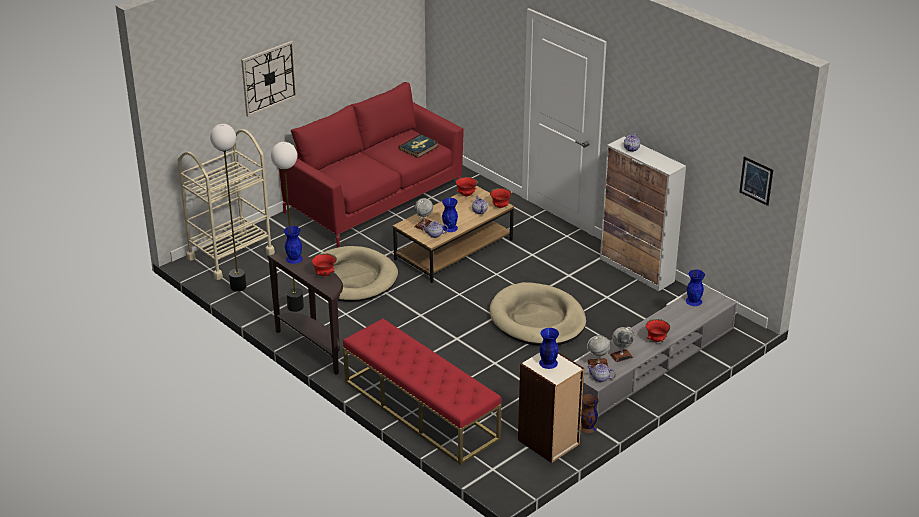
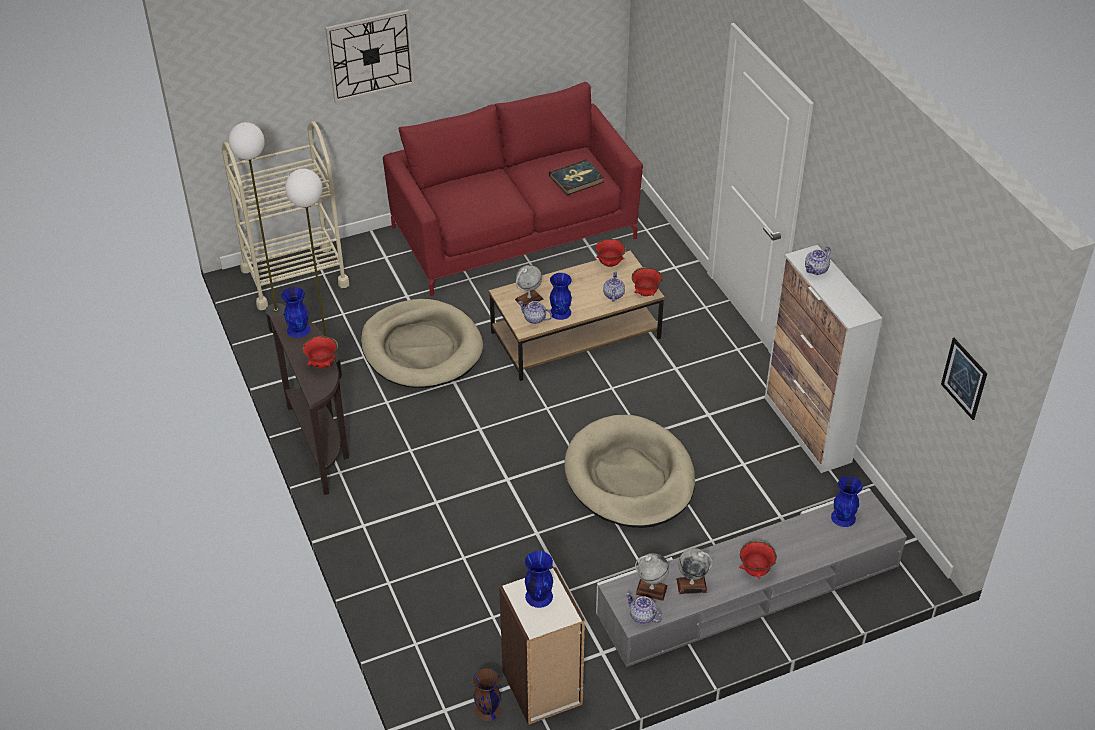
camera: 20 degrees right, 10 degrees up
(420, 409) = (401, 582): red bench -> none
(587, 427) = (608, 678): brown vase -> brown vase (487, 709)

